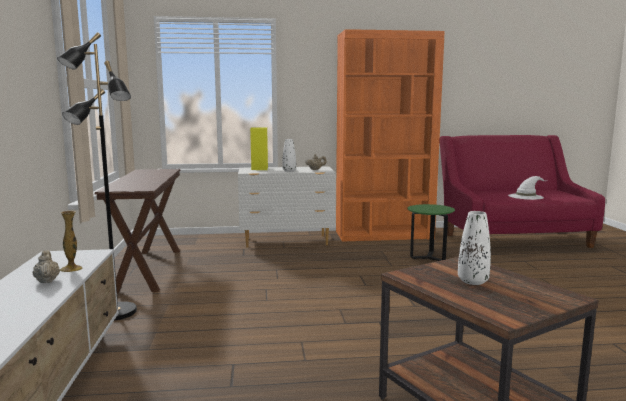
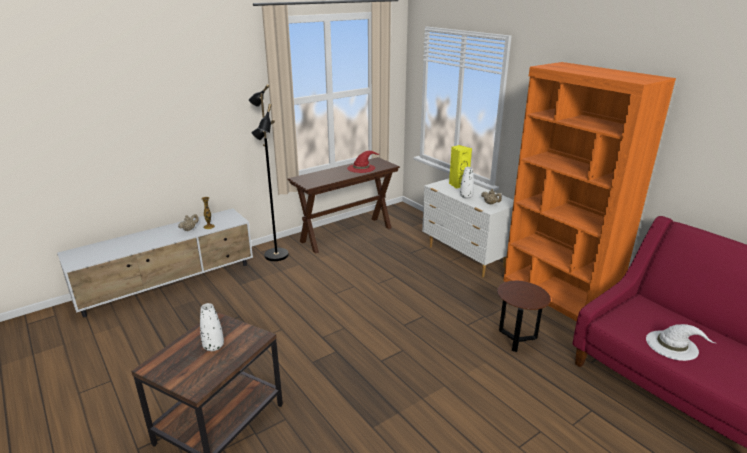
camera: 60 degrees right, 15 degrees up
(150, 174) = (361, 168): none -> red hat
(428, 258) = (516, 340): green side table -> brown side table

